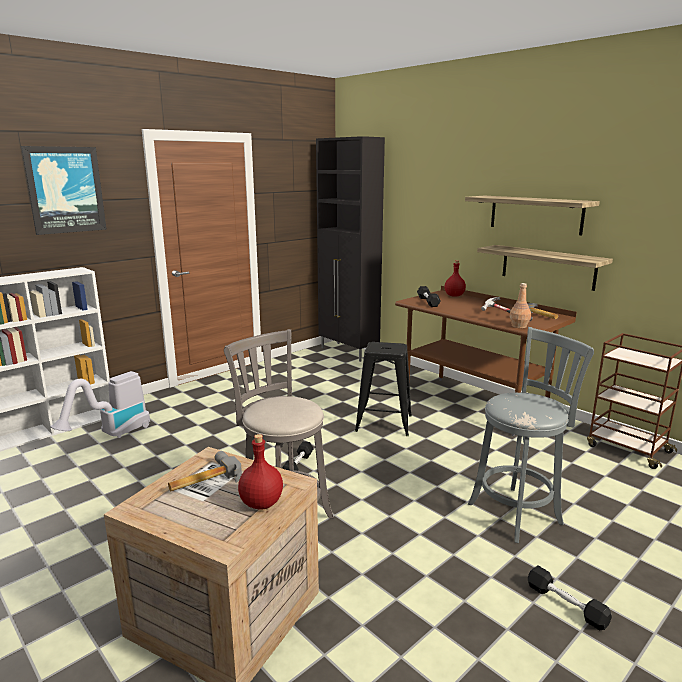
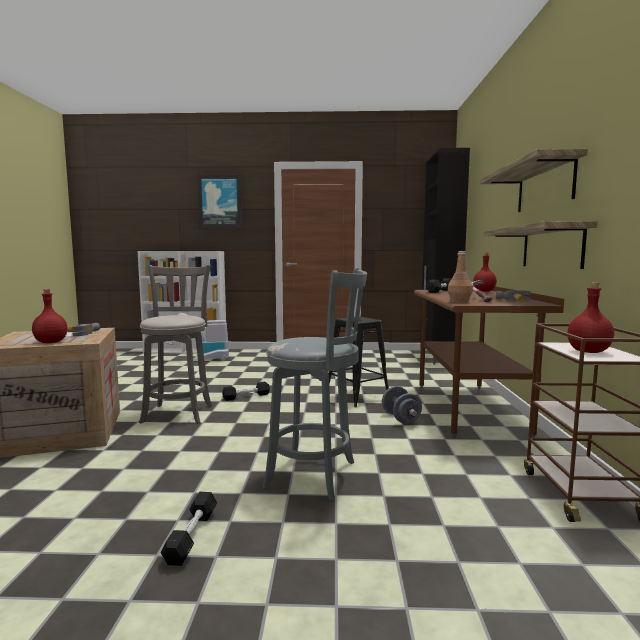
camera: 45 degrees right, 10 degrees down
(456, 433) = (401, 418): none -> grey dumbbell
(646, 359) = (589, 352): none -> red bottle

